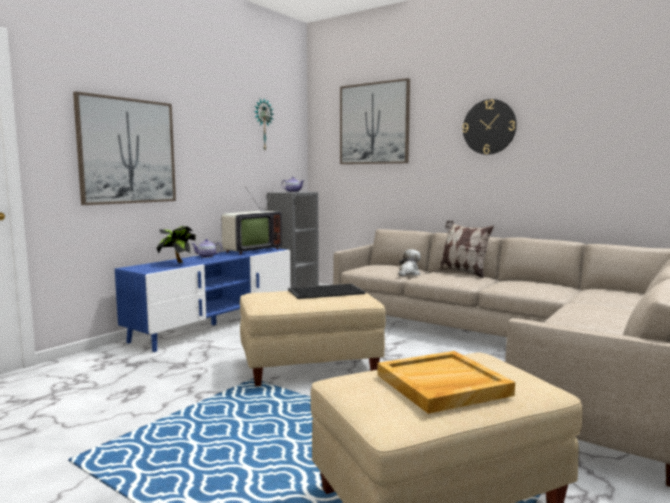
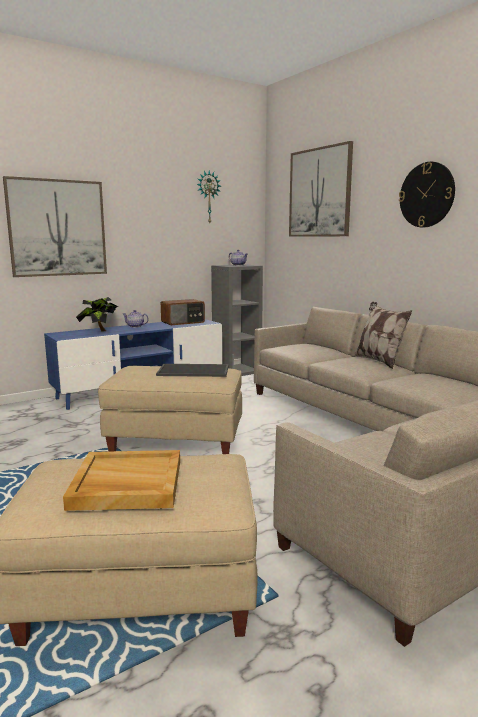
camera: 20 degrees right, 5 degrees up
(250, 250) = (183, 322): television -> radio
(408, 273) = (321, 357): plush toy -> none

